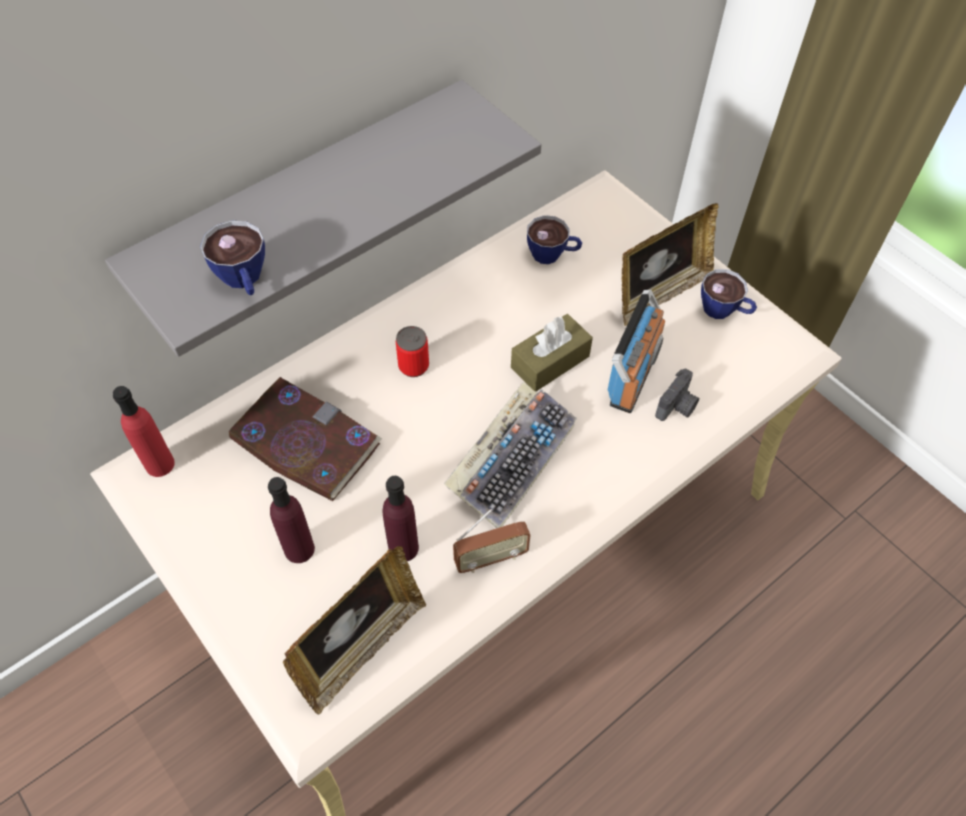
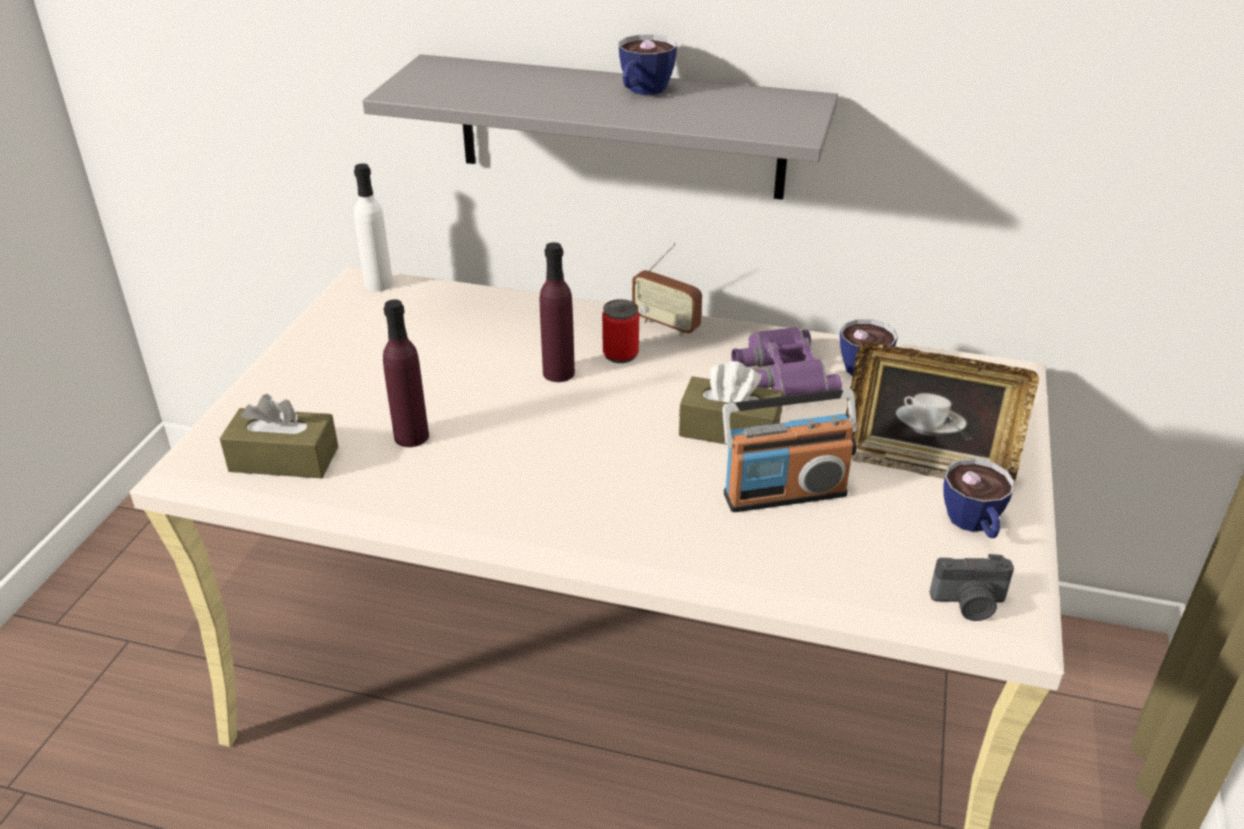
camera: 55 degrees right, 20 degrees down
(160, 464) = (378, 284): red bottle -> white bottle
(244, 281) = (461, 97): cup -> cup (642, 91)
(299, 549) = (358, 382): purple bottle -> purple bottle (558, 373)
(304, 442) = (470, 337): book -> none
(361, 648) = (284, 459): picture frame -> brown tissue box
(490, 558) = (448, 493): radio -> radio (666, 325)
(511, 458) = (580, 456): keyboard -> none
(514, 297) = (780, 374): none -> purple binoculars
(677, 406) = (785, 545): camera -> camera (969, 604)

